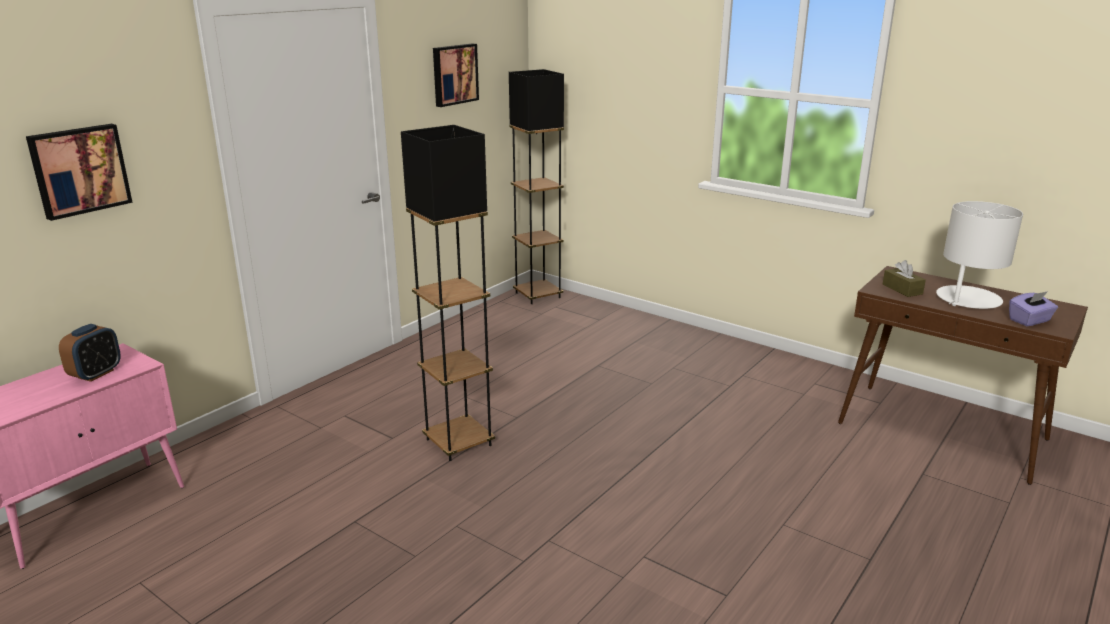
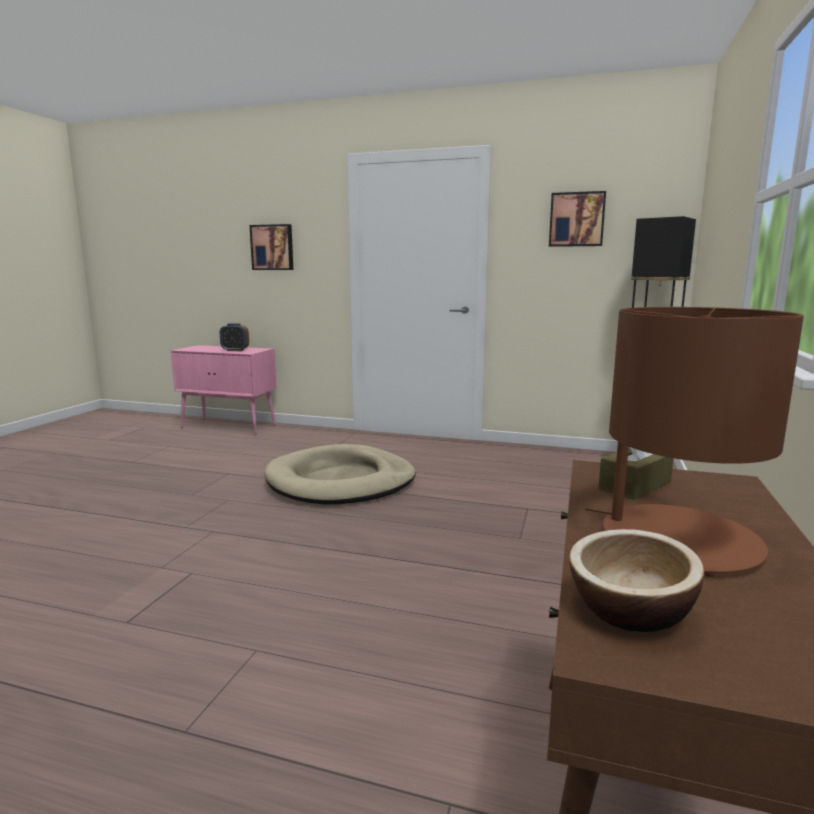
camera: 70 degrees right, 10 degrees down
(459, 442) = (341, 481): black floor lamp -> beige dog bed
(968, 299) = (677, 539): white table lamp -> brown table lamp
(1029, 320) = (630, 609): purple tissue box -> bowl

